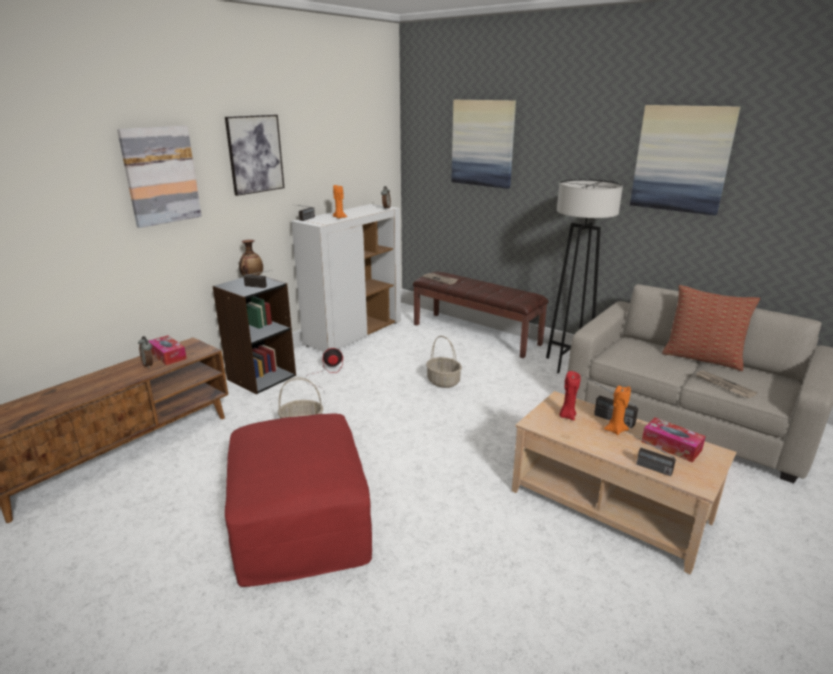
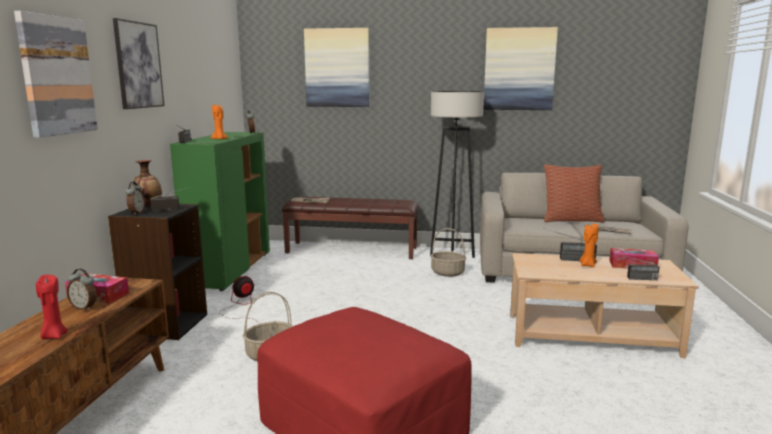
camera: 30 degrees left, 10 degrees down
(233, 286) = (136, 213): none -> alarm clock
(354, 333) = (230, 270): white cabinet -> green cabinet
(443, 381) = (365, 288): basket -> basket (447, 273)
(567, 416) = (545, 264): red candle -> red candle (54, 336)

